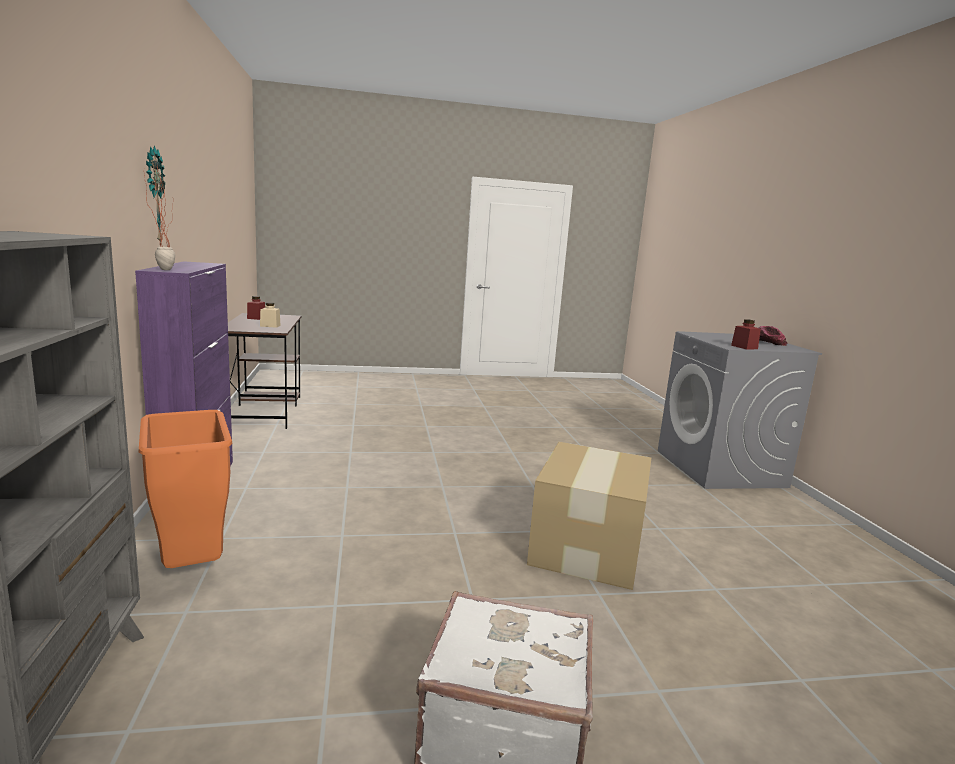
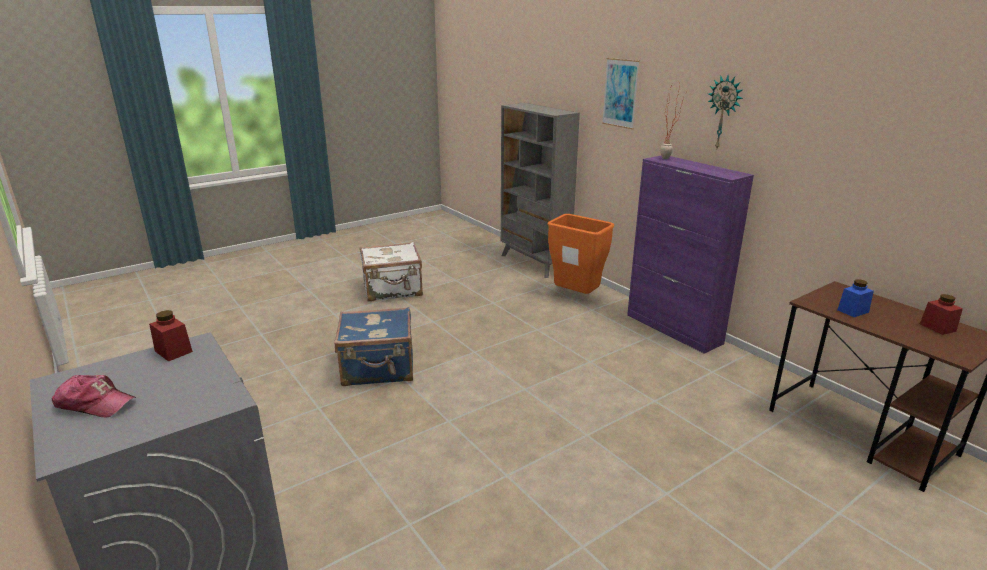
camera: 155 degrees right, 10 degrees up
(59, 174) = (620, 93): none -> picture
(270, 326) = (853, 311): beige jar -> blue jar
(586, 548) = (378, 369): cardboard box -> blue suitcase

